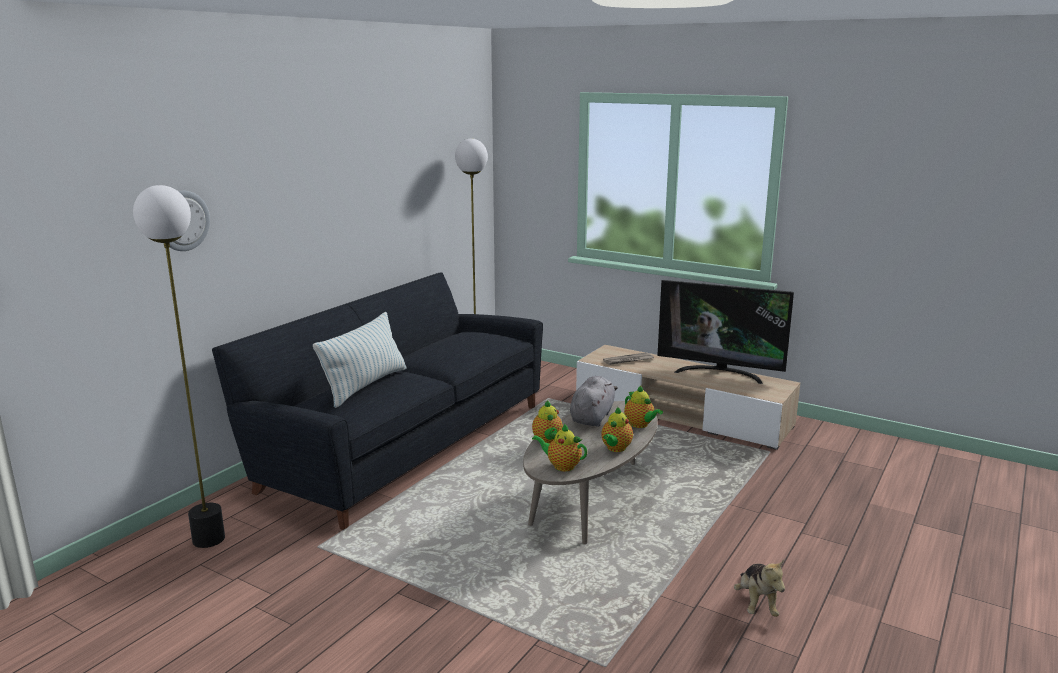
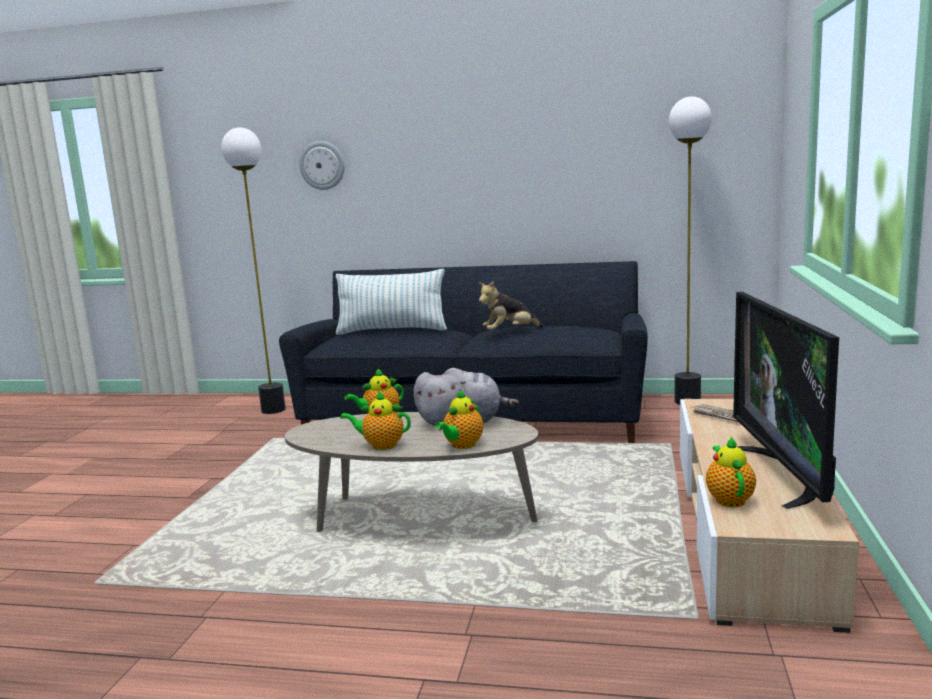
camera: 70 degrees right, 5 degrees down
(561, 466) = (321, 432): teapot -> teapot (729, 499)
(756, 604) = (212, 660): plush toy -> plush toy (509, 332)

